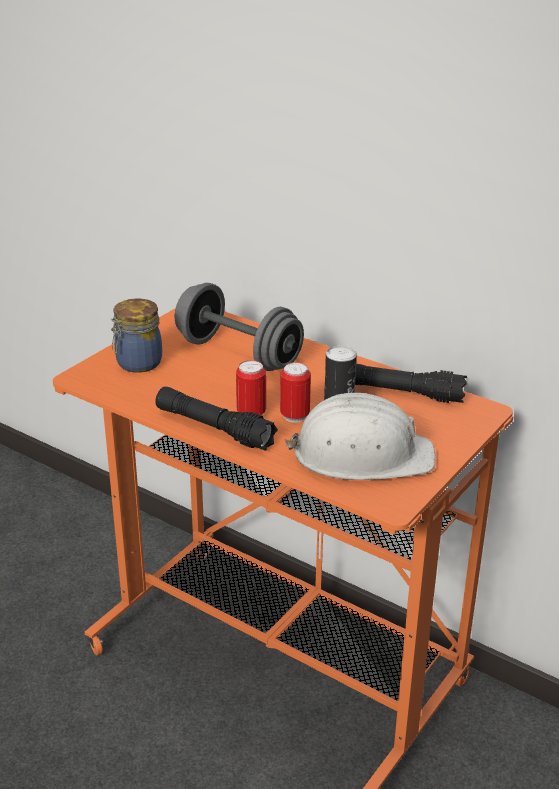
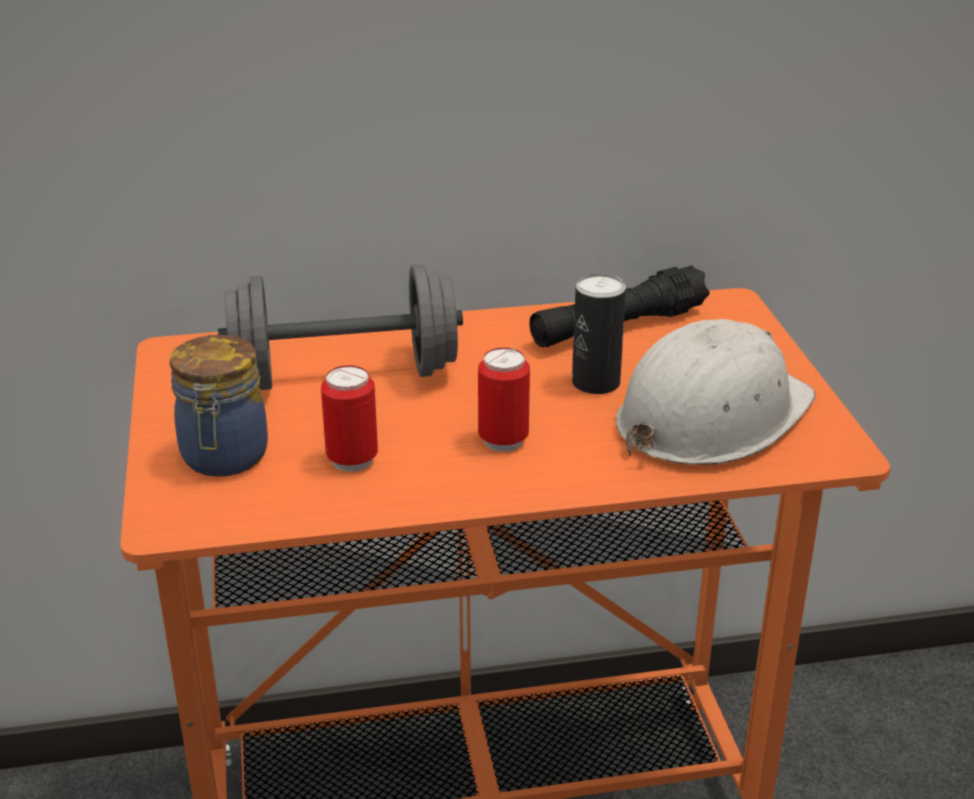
camera: 45 degrees left, 0 degrees up
(214, 429) = (494, 484): black flashlight -> none
(295, 416) = (558, 414): can -> can (352, 460)

